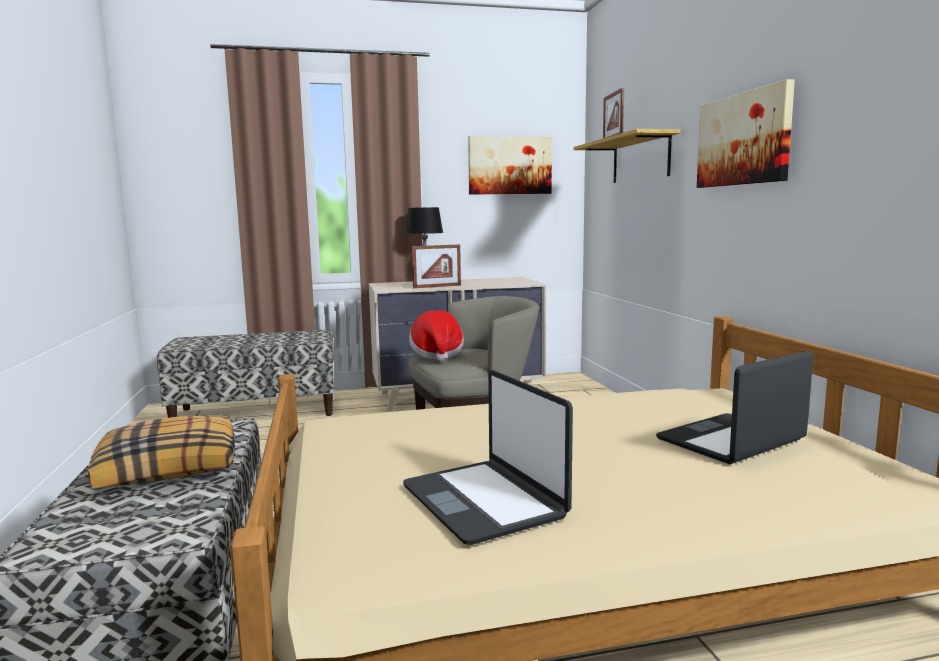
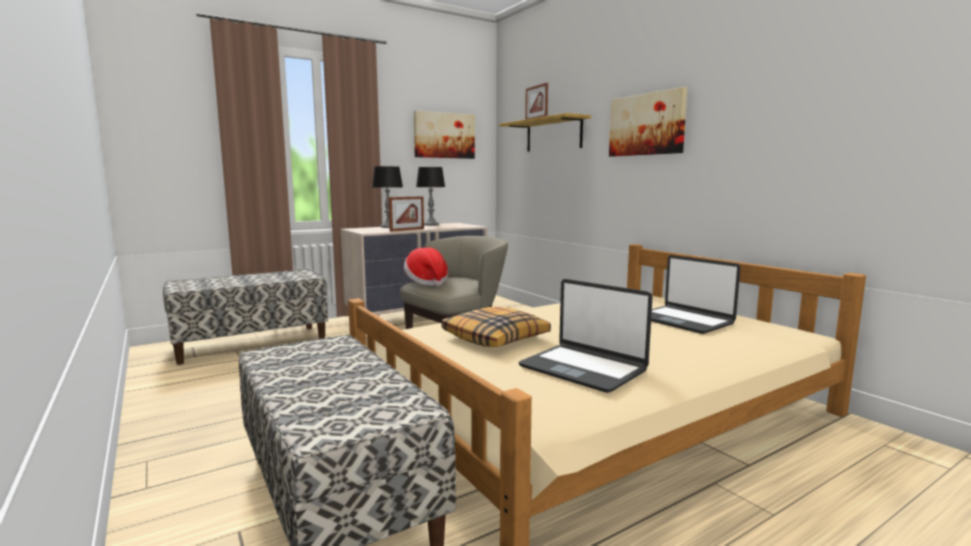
camera: 20 degrees left, 0 degrees up
(170, 467) = (333, 373): pillow -> pillow (495, 338)
(482, 280) = (431, 225): none -> table lamp
(732, 441) = (684, 320): laptop -> laptop turned 75 degrees counterclockwise

